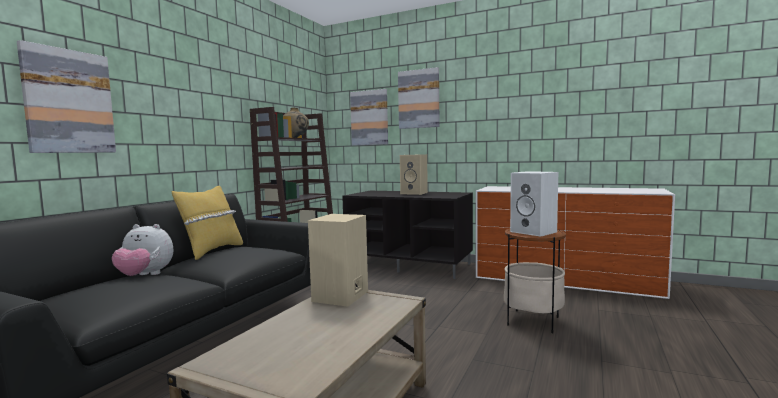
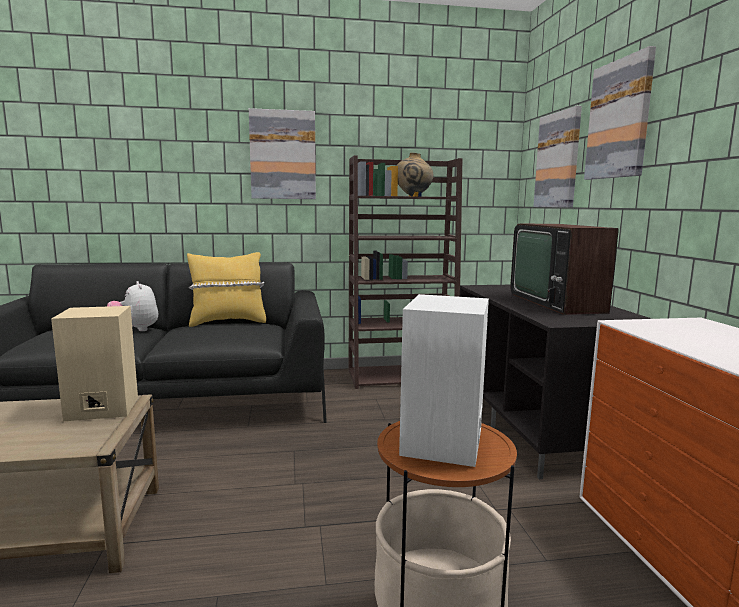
camera: 55 degrees right, 5 degrees up
(69, 102) = (141, 166): picture -> picture (283, 155)
(414, 193) = (561, 302): beige speaker -> television

